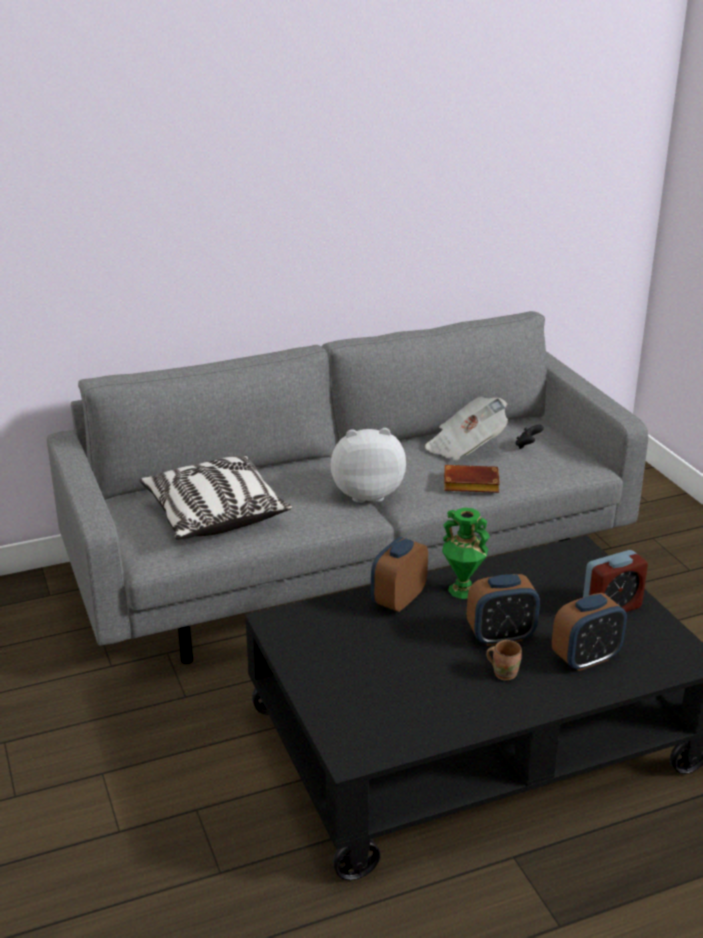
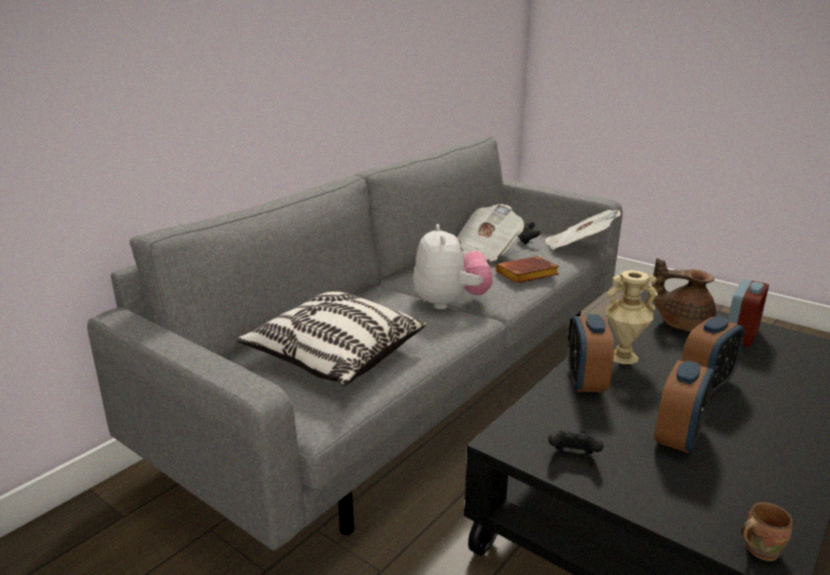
camera: 30 degrees left, 5 degrees down
(309, 648) = (573, 456): none -> black game controller
(366, 494) = (450, 303): plush toy -> plush toy turned 120 degrees clockwise
(462, 590) = (623, 357): green vase -> beige vase
(504, 672) = (756, 413): brown mug -> brown mug (758, 548)
(570, 579) = (682, 324): none -> brown teapot
(573, 466) = (578, 247): none -> newspaper
(586, 658) = (788, 379): alarm clock -> alarm clock (678, 437)

